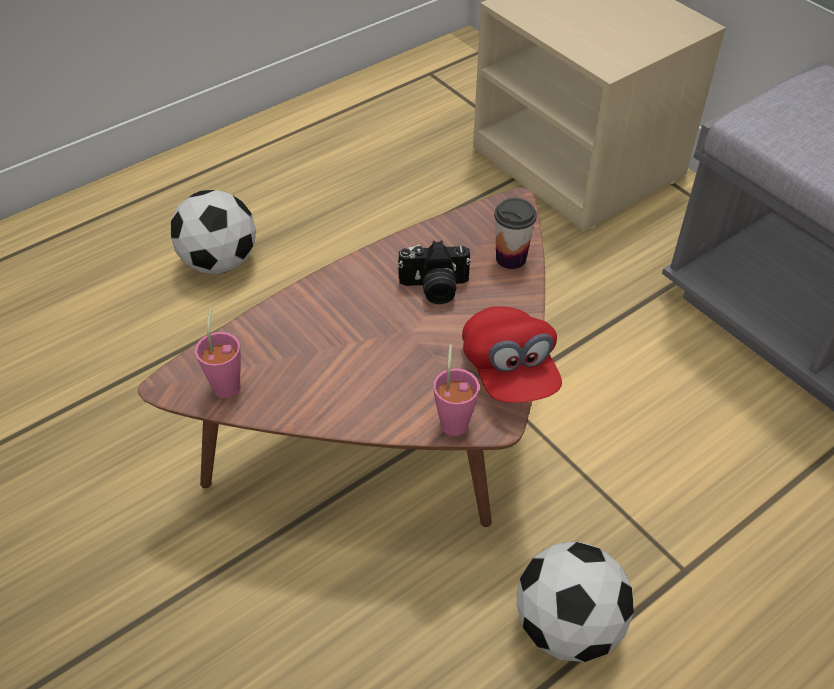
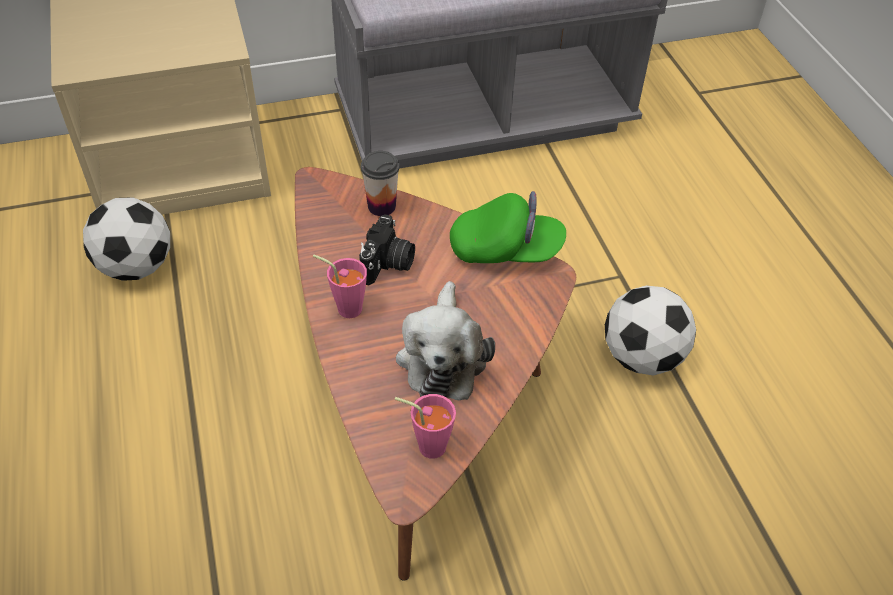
camera: 70 degrees left, 0 degrees up
(219, 262) = (102, 489): football -> football (136, 267)
(337, 363) = (442, 356): none -> plush toy
(454, 419) = (539, 298): pink cup -> pink cup (344, 307)
(509, 371) = (505, 250): red cap -> green cap

